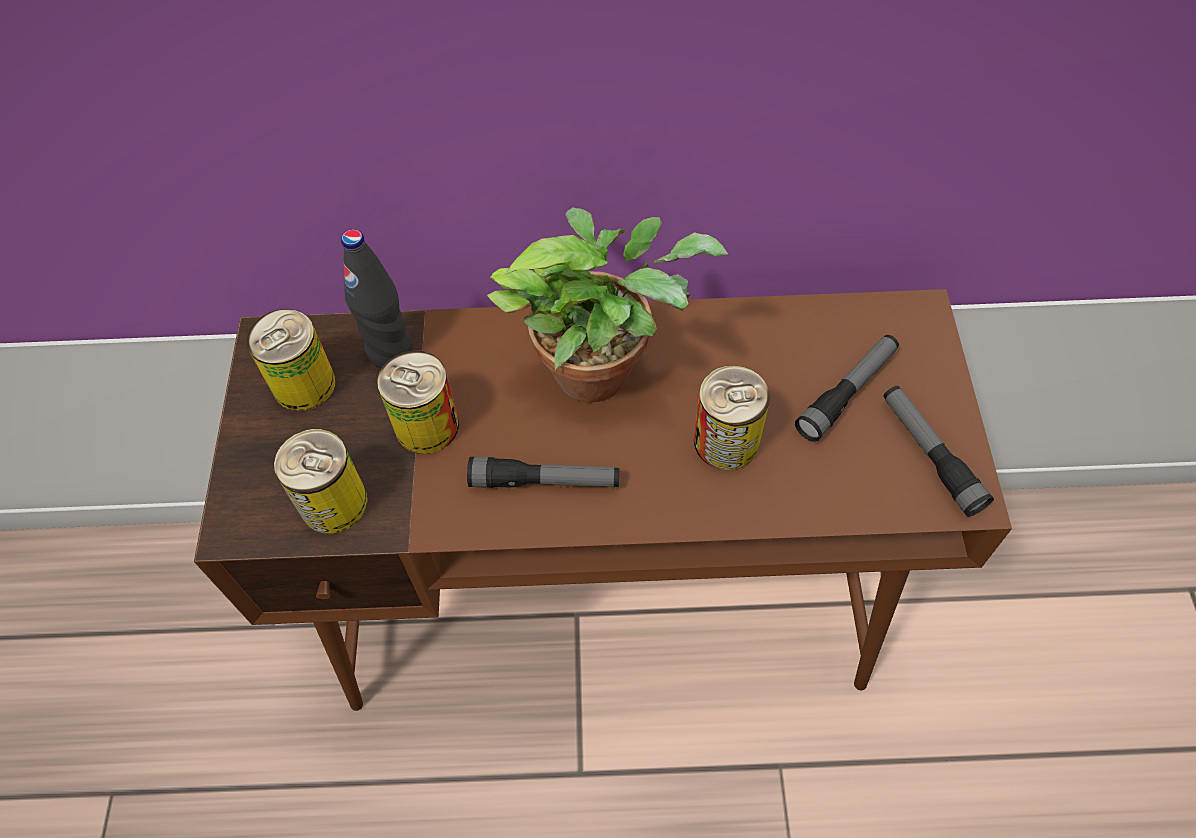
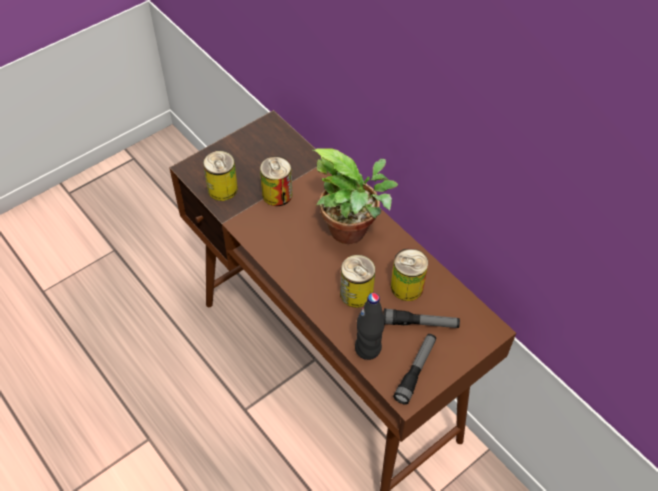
camera: 50 degrees right, 5 degrees down
(304, 384) = (262, 147): can -> can (407, 287)
(390, 351) = (299, 162): black bottle -> black bottle (368, 348)
(545, 481) = (285, 245): flashlight -> none

